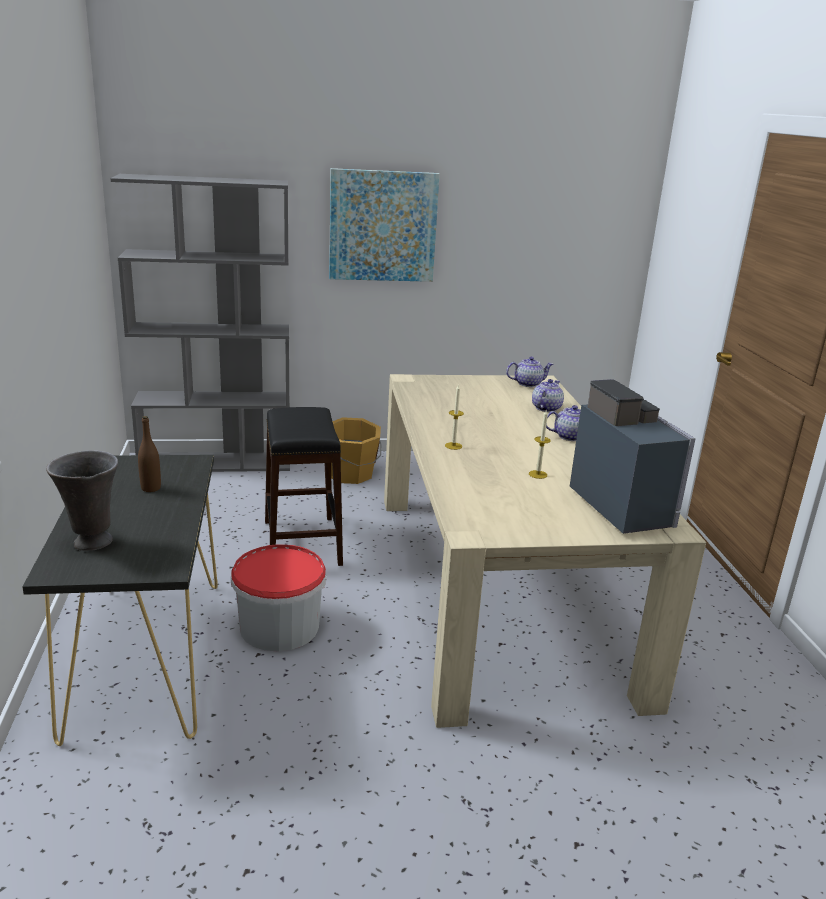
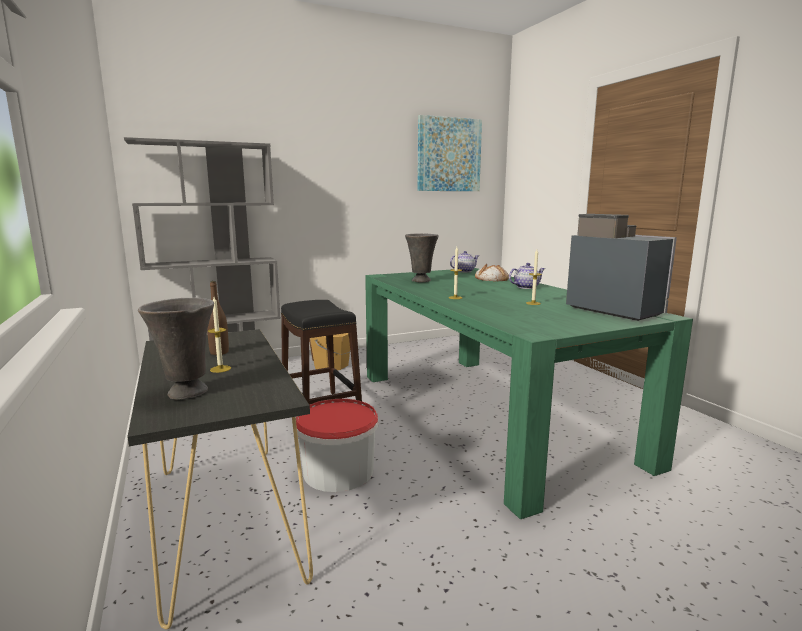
camera: 15 degrees left, 10 degrees down
(138, 514) = (220, 369): none -> candle
(382, 226) = (334, 180): picture -> picture (448, 155)
(447, 400) = (421, 281): none -> grey vase
(498, 587) = (487, 414): beige dining table -> green dining table
(546, 408) = (491, 278): teapot -> bread

